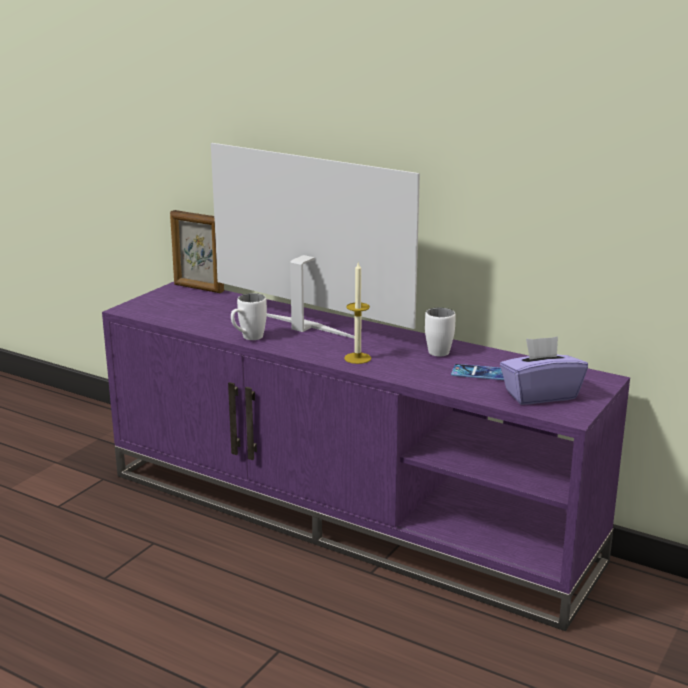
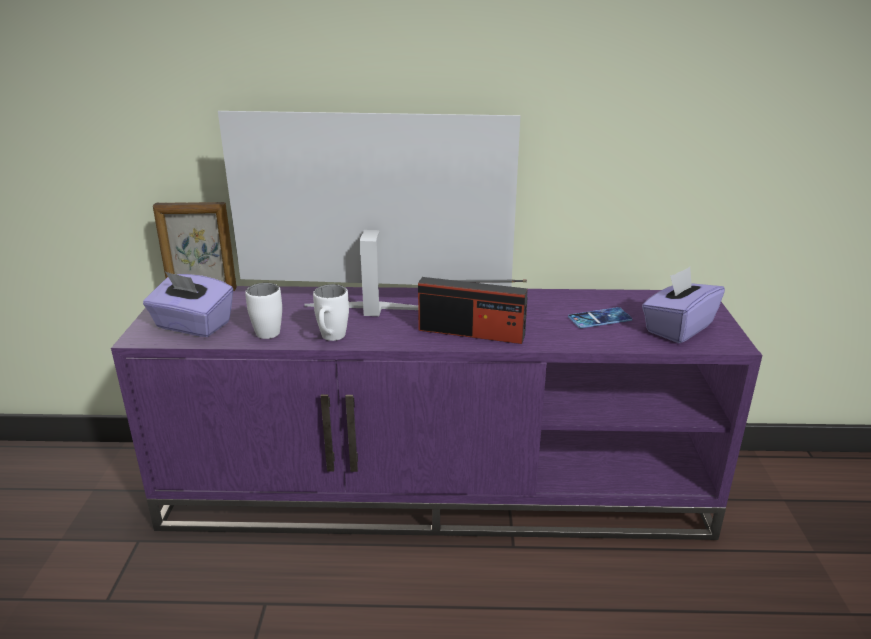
camera: 30 degrees left, 5 degrees up
(166, 310) = (193, 326): none -> purple tissue box
(357, 358) = (471, 332): candle -> radio
(439, 349) = (531, 303): white mug -> white mug (266, 329)

